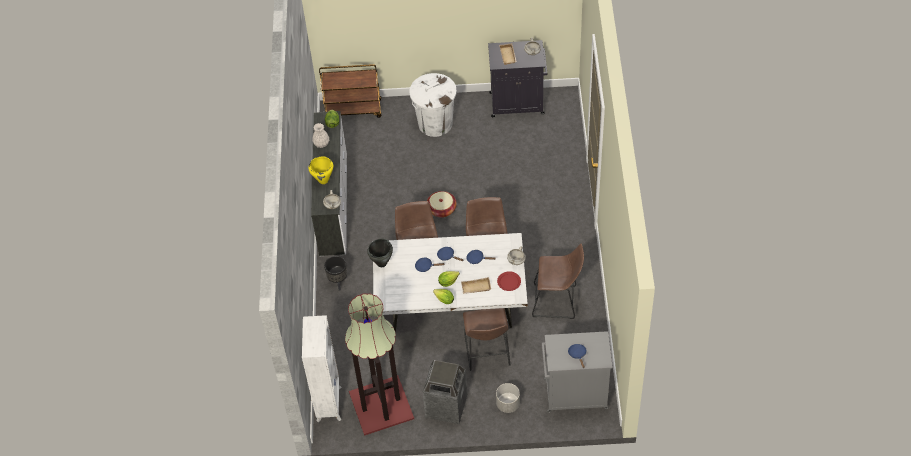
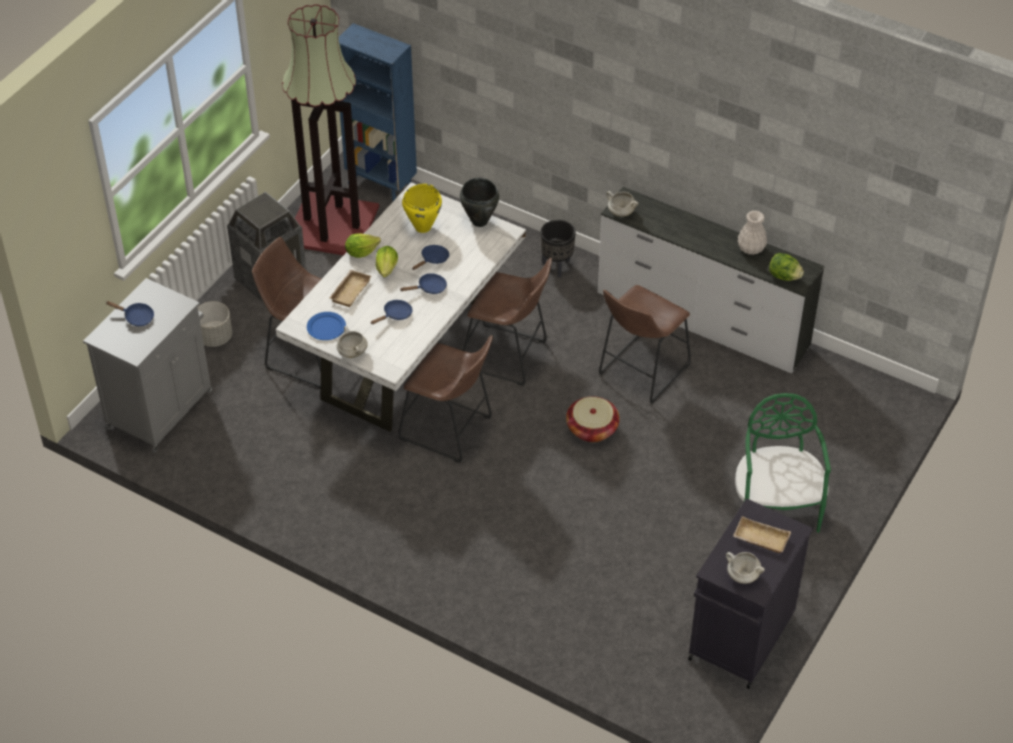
camera: 120 degrees right, 5 degrees down
(323, 180) = (676, 222): yellow cooking pot -> yellow cooking pot (422, 227)
(329, 403) = (381, 184): white bookcase -> blue bookcase
(353, 110) = (881, 422): brown cart -> none
(435, 123) = (776, 506): white trash can -> green chair
(509, 282) = (326, 327): red plate -> blue plate
(557, 302) = (314, 471): brown stool -> brown stool (640, 372)

